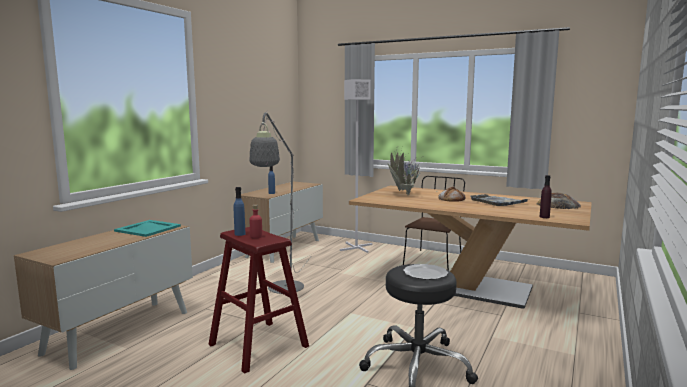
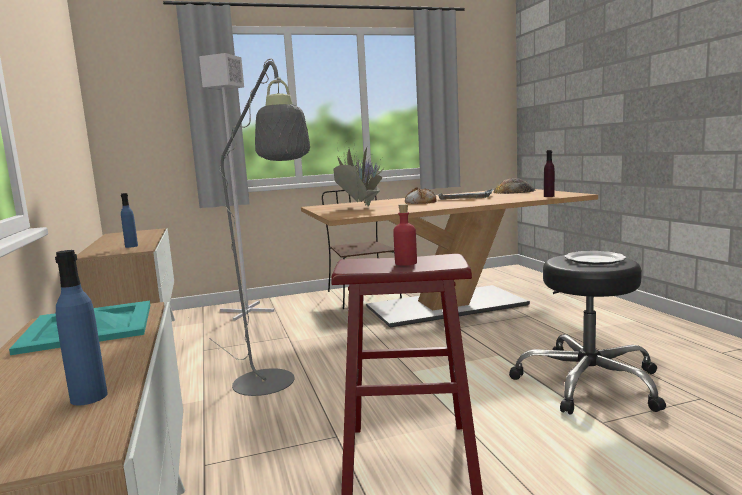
camera: 45 degrees left, 0 degrees up
(240, 234) = (373, 267): blue bottle -> blue bottle (89, 397)

